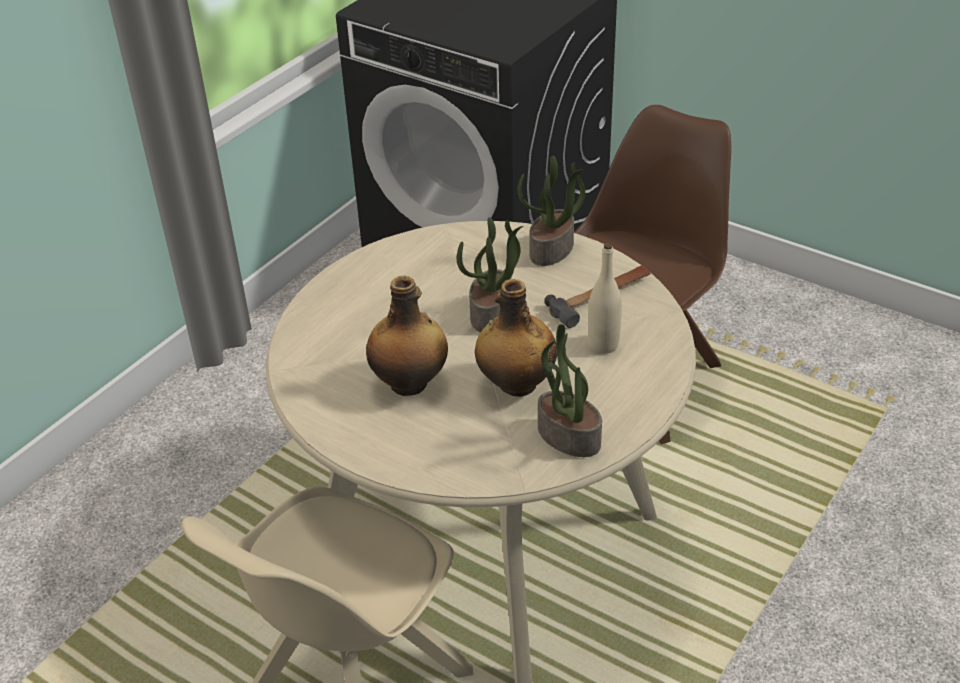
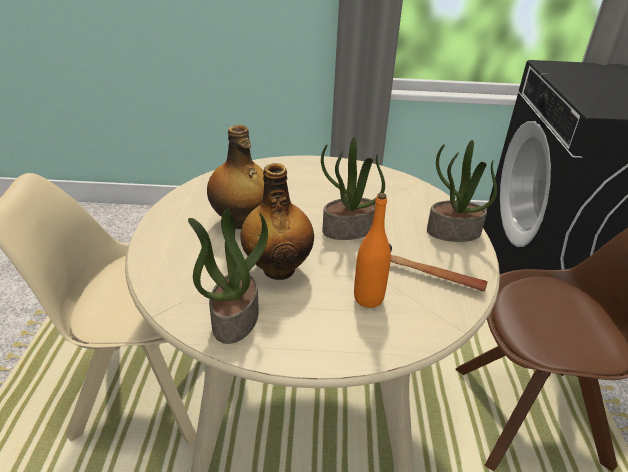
camera: 55 degrees right, 5 degrees down
(603, 345) = (368, 298): beige bottle -> orange bottle

